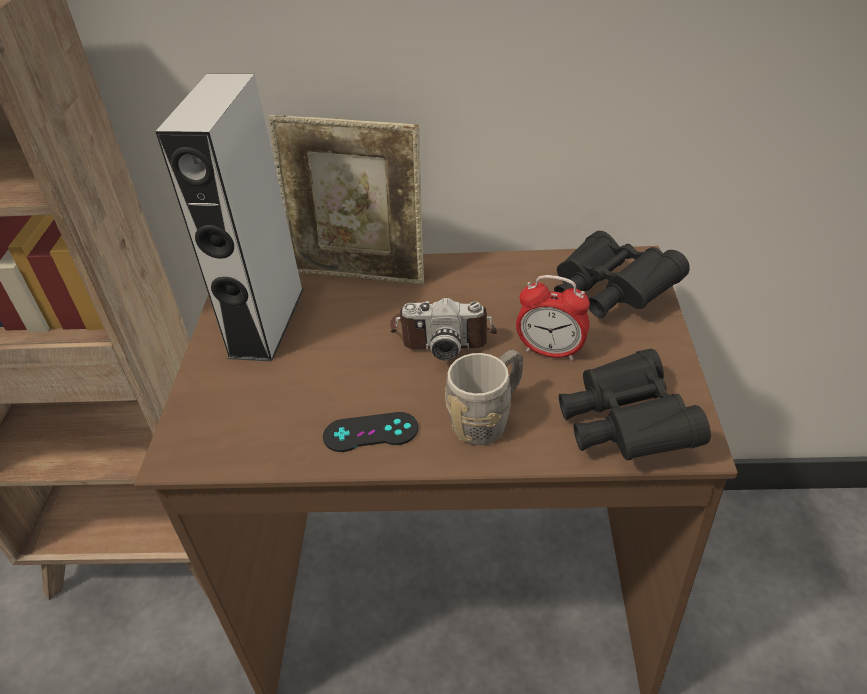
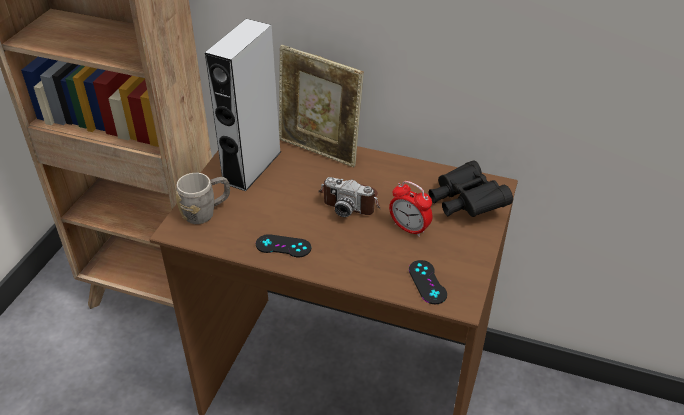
camera: 15 degrees right, 0 degrees up
(488, 418) = (352, 256): grey mug -> grey mug (206, 212)
(624, 426) = (427, 282): black binoculars -> black game controller

